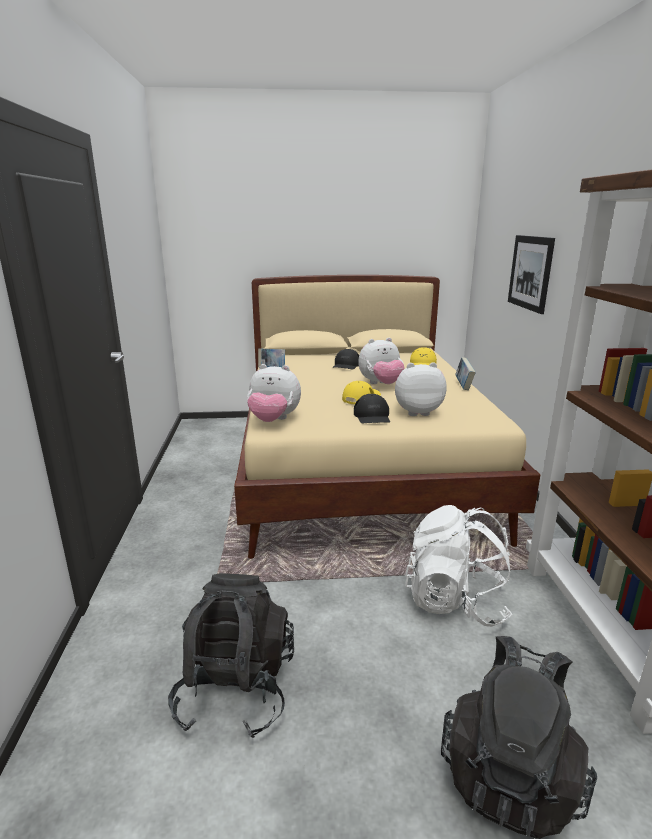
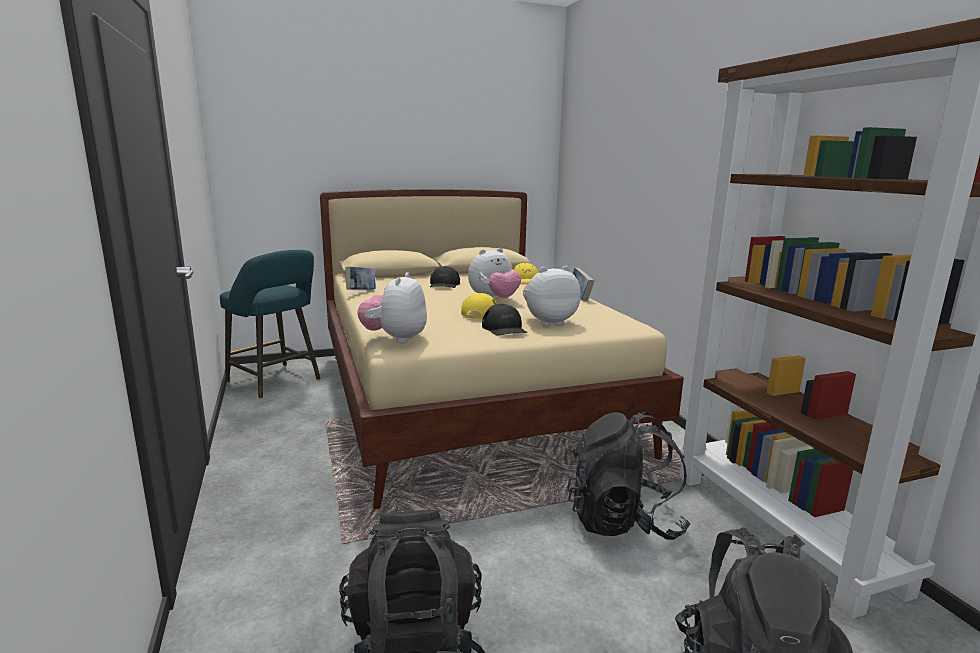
camera: 15 degrees left, 5 degrees down
(210, 437) = (276, 382): none -> turquoise stool
(273, 420) = (395, 339): plush toy -> plush toy turned 105 degrees clockwise
(455, 601) = (623, 521): white backpack -> black backpack
(530, 272) = (633, 180): picture -> none

